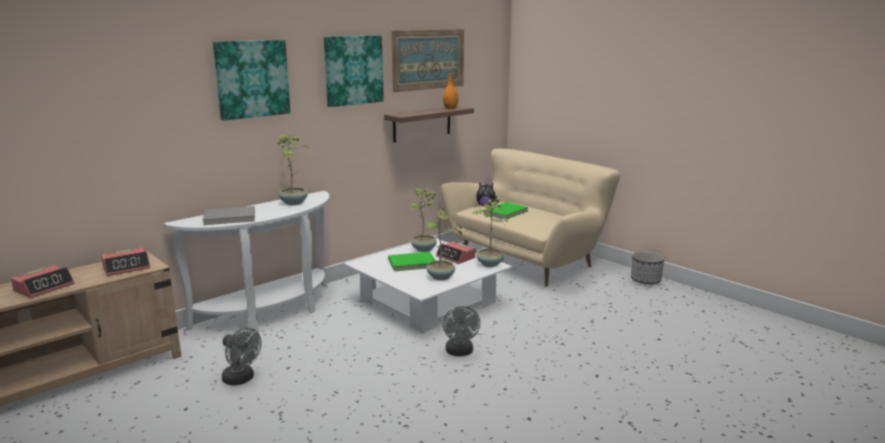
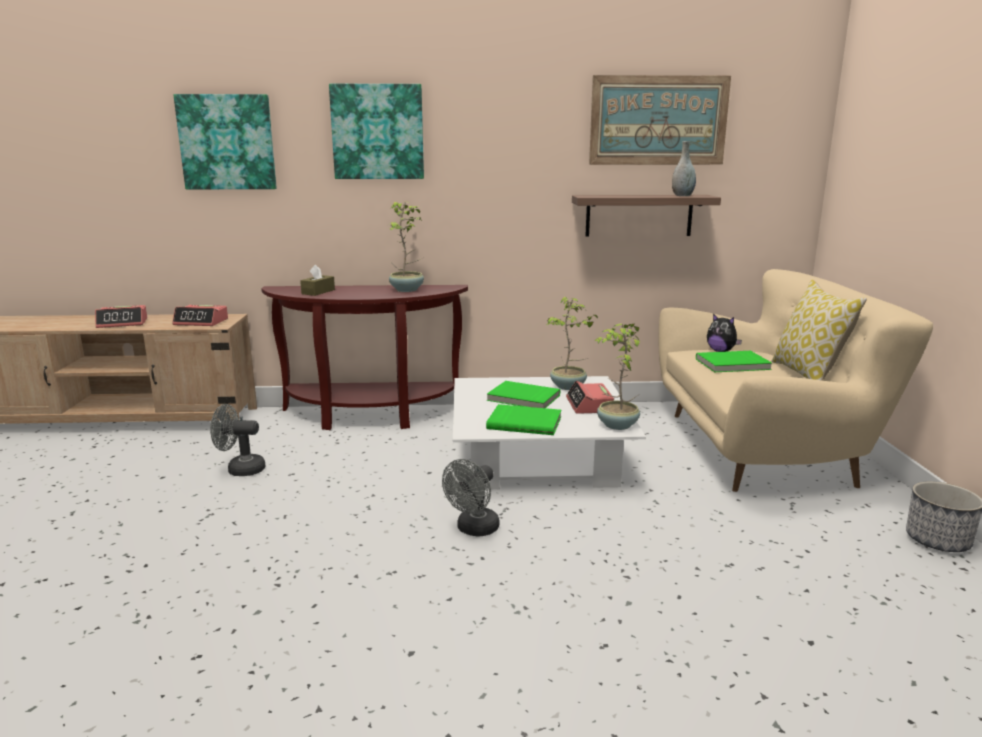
camera: 40 degrees right, 0 degrees up
(229, 218) = (318, 292): grey book -> brown tissue box
(241, 379) = (240, 469): grey fan -> grey fan turned 105 degrees clockwise
(270, 312) = (369, 416): white console table -> brown console table
(353, 70) = (525, 129): picture -> picture (227, 142)
(441, 277) = (524, 422): potted plant -> green book
(450, 108) = (682, 196): orange vase -> grey vase
(546, 210) = (808, 375): none -> pillow

